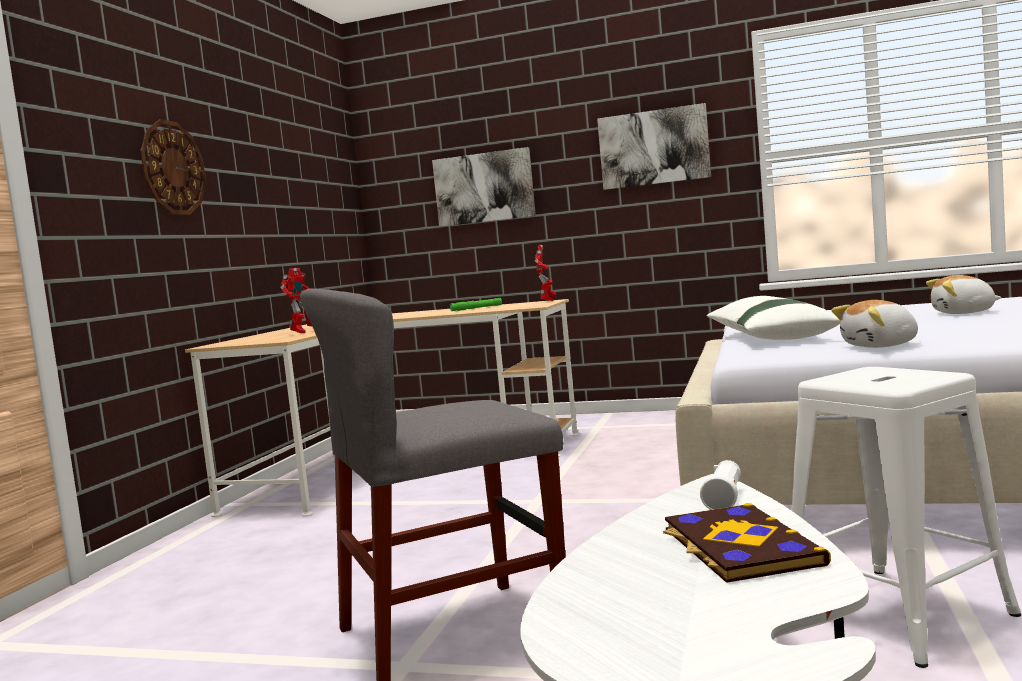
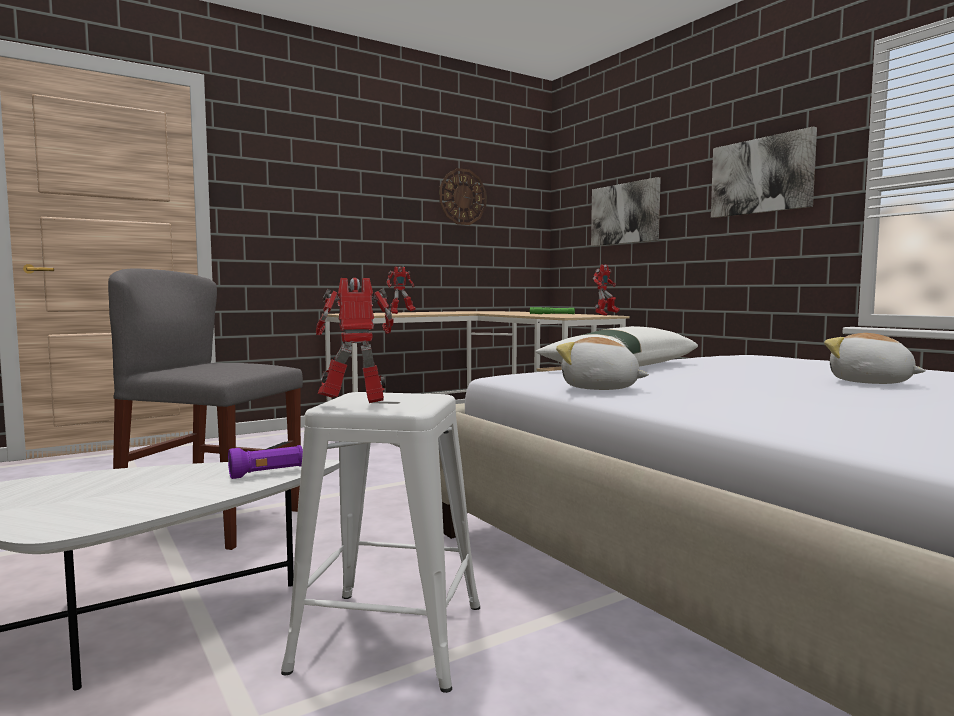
camera: 40 degrees right, 0 degrees up
(173, 168) = (335, 193): wall clock -> wall clock (462, 197)
(724, 499) = (267, 473): white flashlight -> purple flashlight
(738, 547) = (143, 496): book -> none
(902, 382) = (355, 406): none -> toy robot

